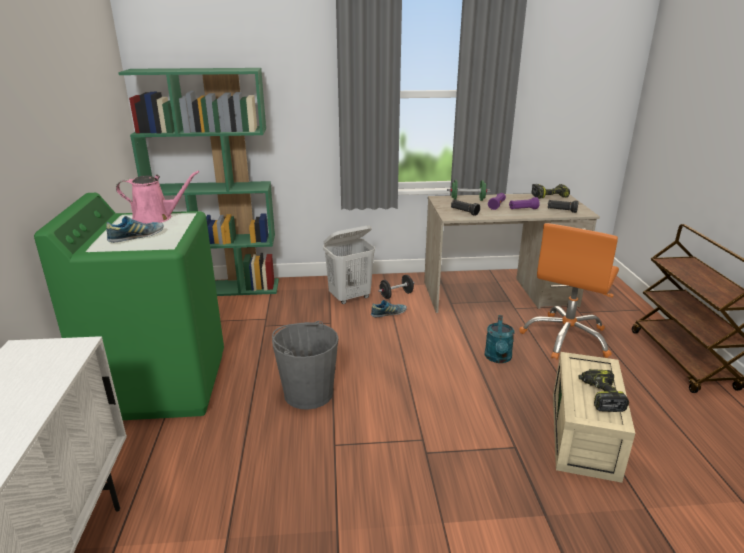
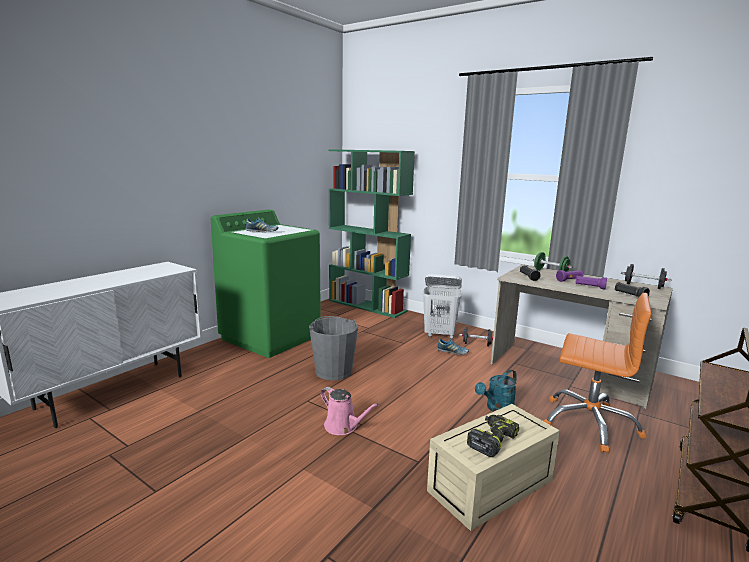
camera: 40 degrees right, 10 degrees down
(156, 218) = (289, 228): pink watering can -> pink watering can (343, 427)
(549, 196) = (643, 286): power drill -> black dumbbell
(566, 338) = (589, 423): orange office chair -> orange office chair turned 135 degrees counterclockwise

